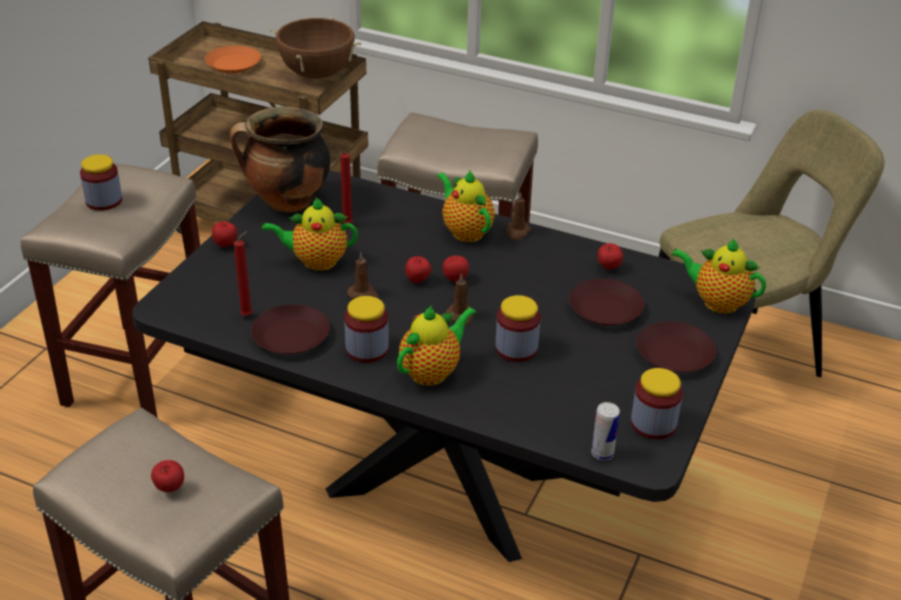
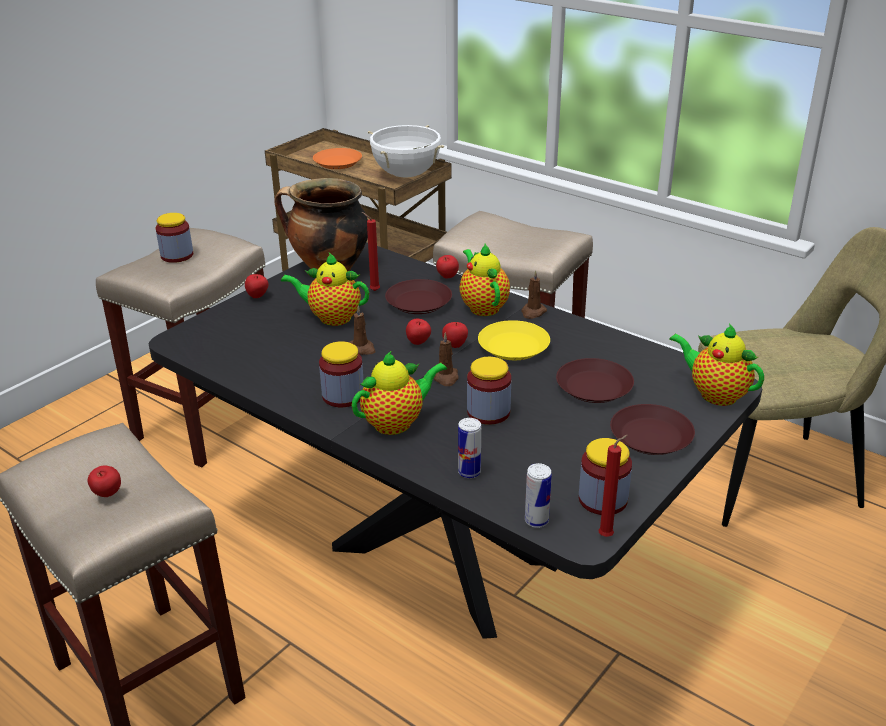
camera: 15 degrees right, 5 degrees down
(248, 315) = (248, 355): red candle -> red candle (608, 536)
(291, 336) = (278, 376): brown plate -> brown plate (419, 302)
(317, 74) = (406, 175): brown cooking pot -> white cooking pot
(513, 274) = (514, 347): none -> yellow plate
(522, 414) = (469, 472): none -> can
(608, 268) = (611, 351): apple -> apple (447, 278)

